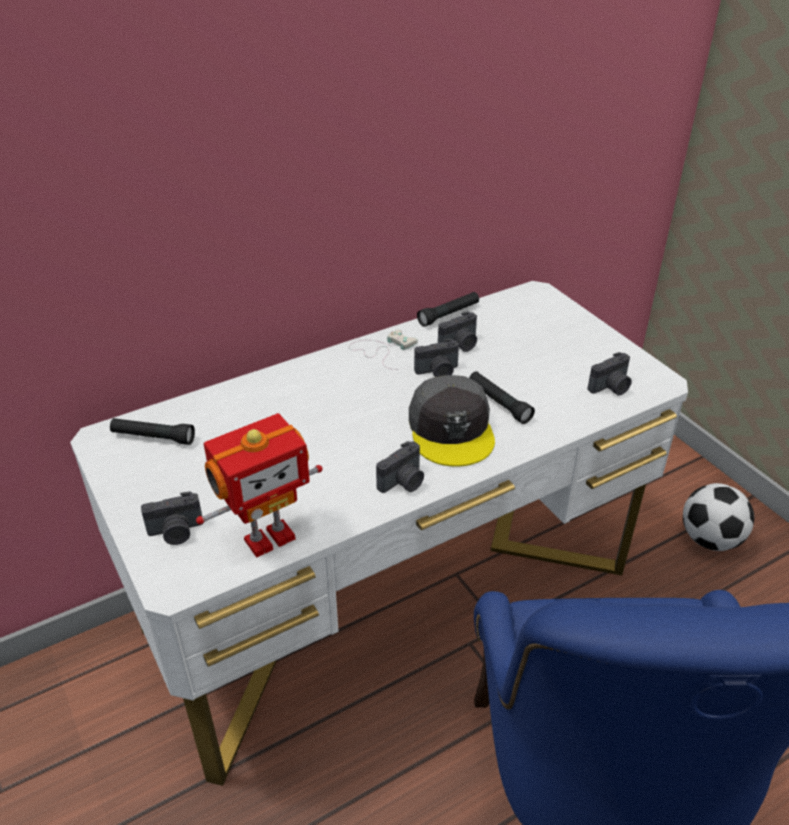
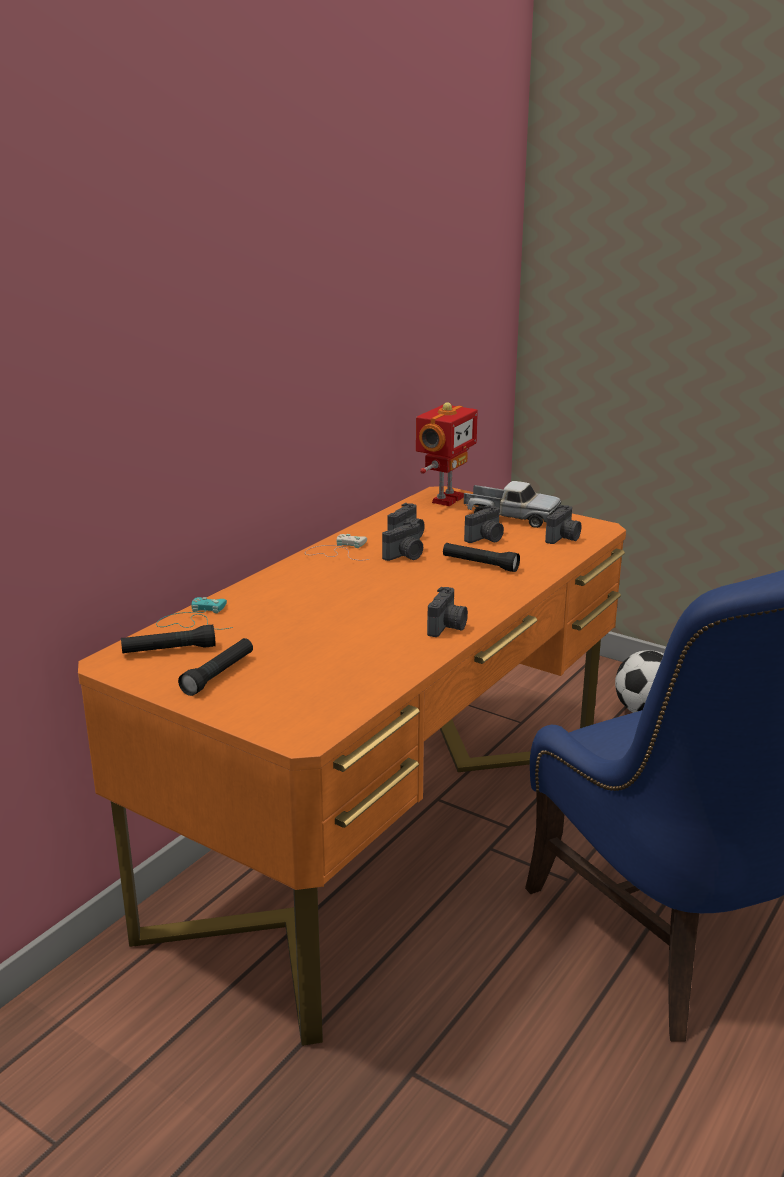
camera: 25 degrees left, 15 degrees down
(176, 532) = (266, 704): camera -> camera (486, 538)
(201, 405) = (195, 619): none -> turquoise game controller
(268, 537) = (360, 686): toy robot -> toy robot (445, 499)
(392, 598) = (388, 836): white desk -> orange desk
(448, 315) = (376, 519): black flashlight -> black flashlight (218, 674)
(451, 430) = (456, 588): grey cap -> none
(580, 342) = (511, 516): none -> toy truck

